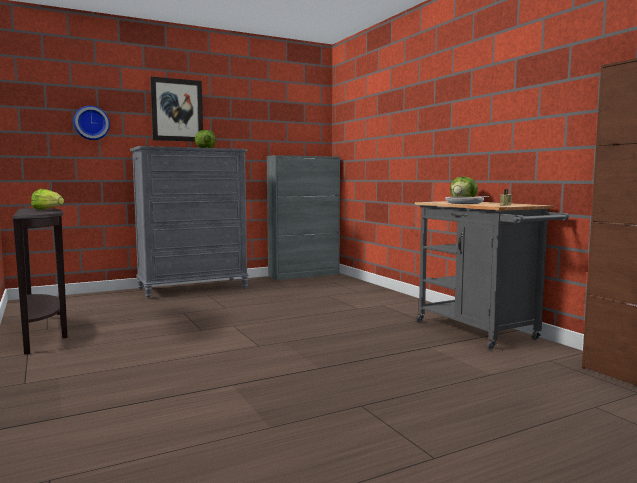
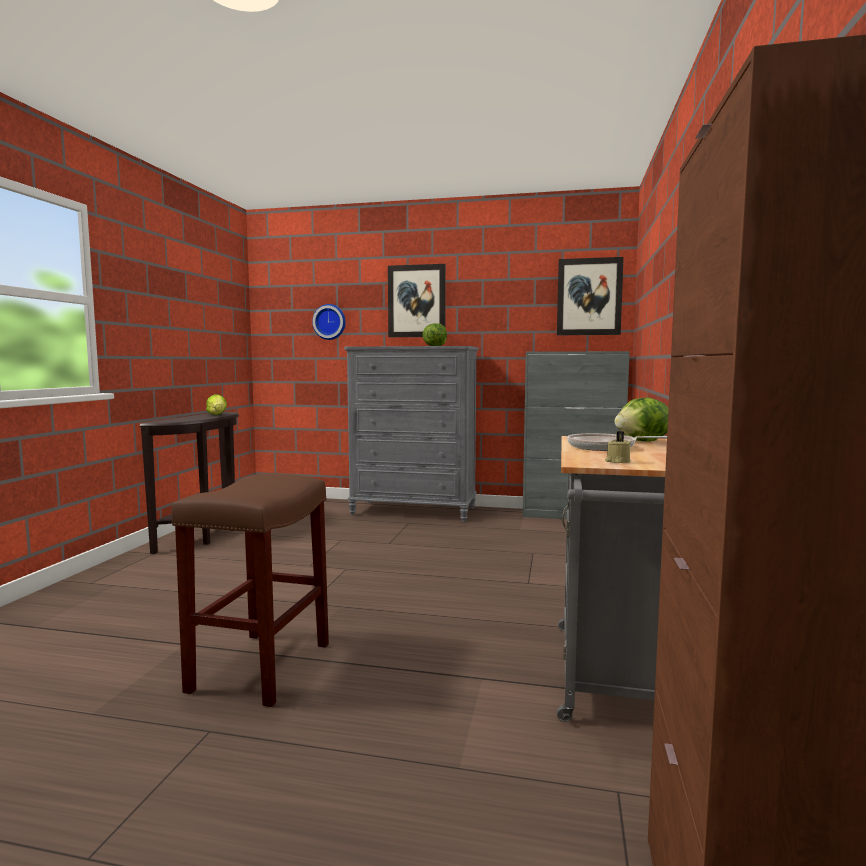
camera: 40 degrees right, 0 degrees up
(305, 117) = (589, 297): none -> picture
(315, 377) = (261, 668): none -> brown stool

